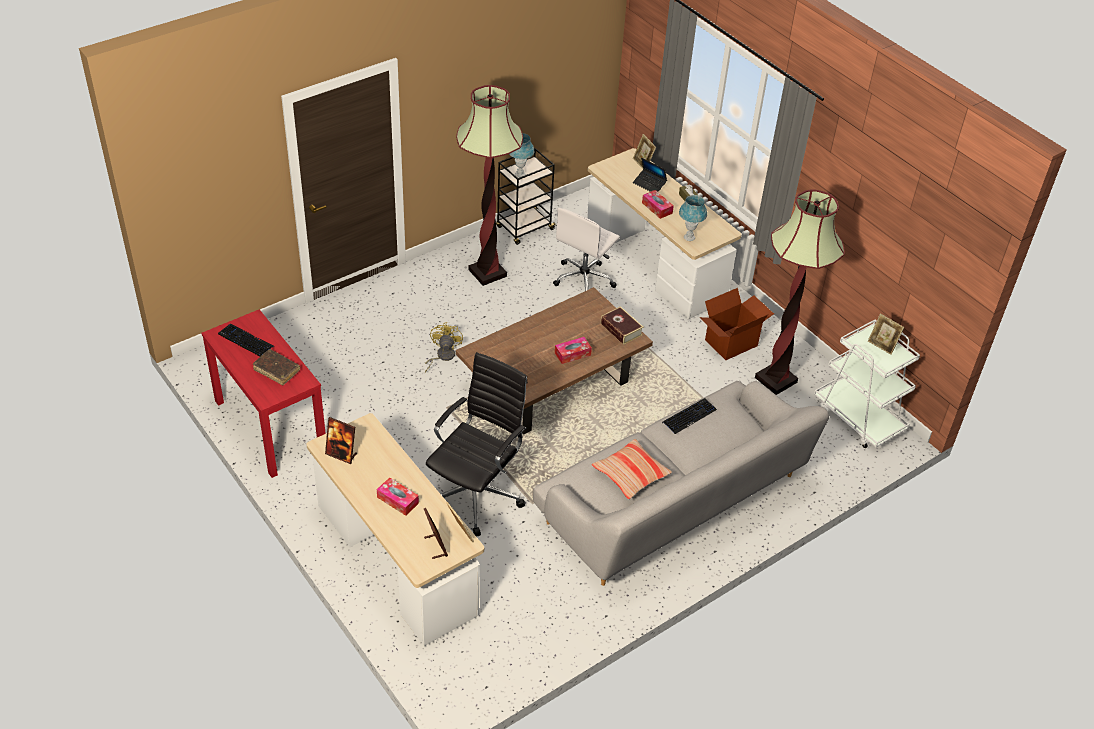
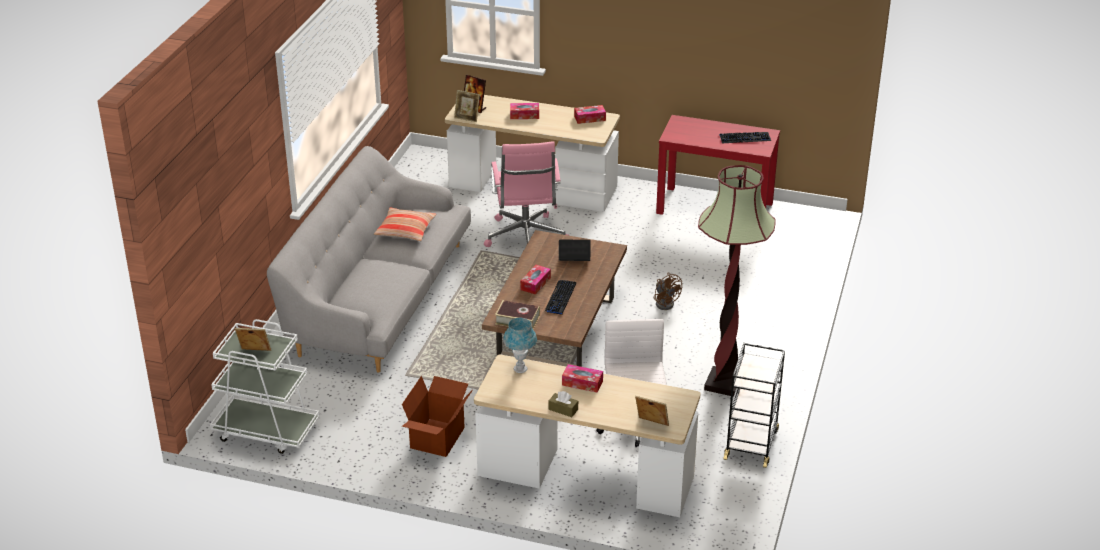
camera: 145 degrees right, 10 degrees down
(277, 370) = (697, 134): brown book -> none
(341, 454) = (590, 118): picture frame -> tissue box
(442, 356) = (665, 302): yellow fan -> brown fan
(476, 493) = (525, 238): black office chair -> pink office chair
(520, 174) = (757, 365): blue table lamp -> none
(649, 184) = (618, 404): laptop -> laptop (574, 261)
(689, 416) = (396, 283): keyboard -> keyboard (560, 298)
(775, 380) = (368, 425): floor lamp -> none

